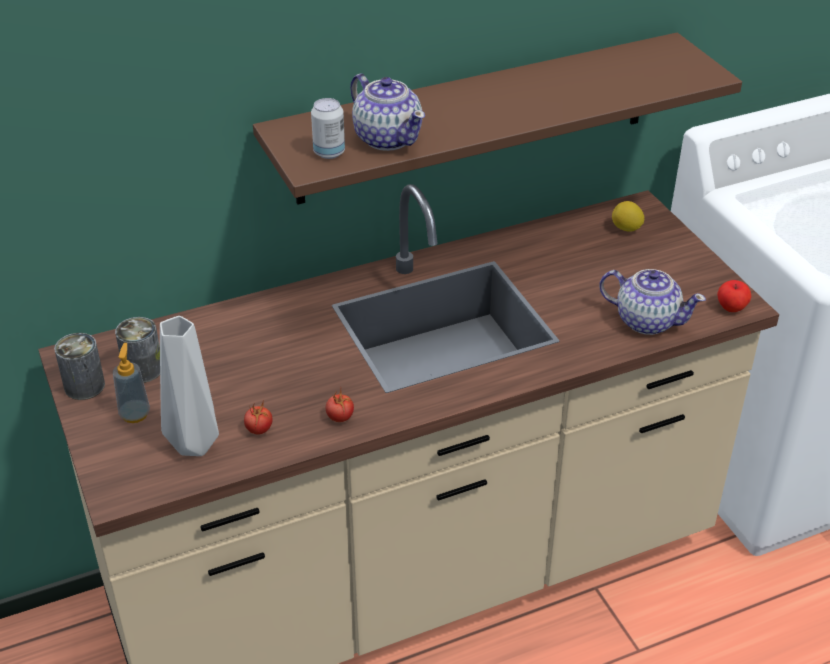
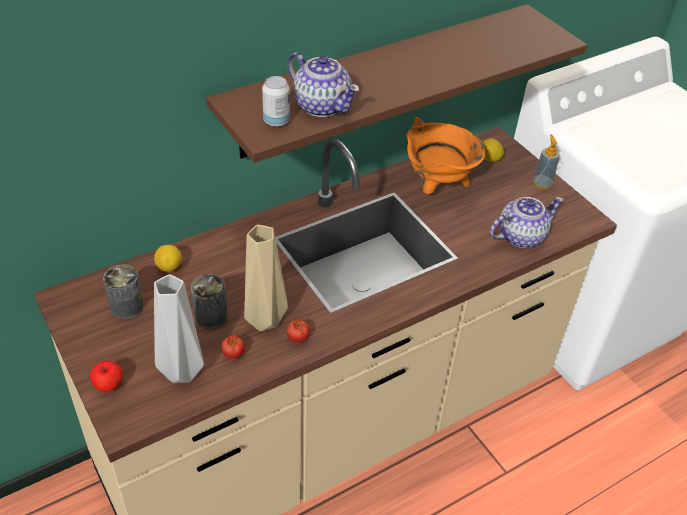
camera: 10 degrees left, 5 degrees up
(84, 386) = (79, 325): can -> can (211, 316)
(135, 414) = (126, 347): soap dispenser -> soap dispenser (542, 184)
(201, 330) = (169, 267): none -> lemon
(304, 397) = (265, 322): none -> beige vase
(551, 257) = (437, 186): none -> orange cooking pot
(646, 320) = (520, 236): teapot -> teapot turned 45 degrees counterclockwise
(731, 307) = (581, 221): apple -> apple (109, 385)

